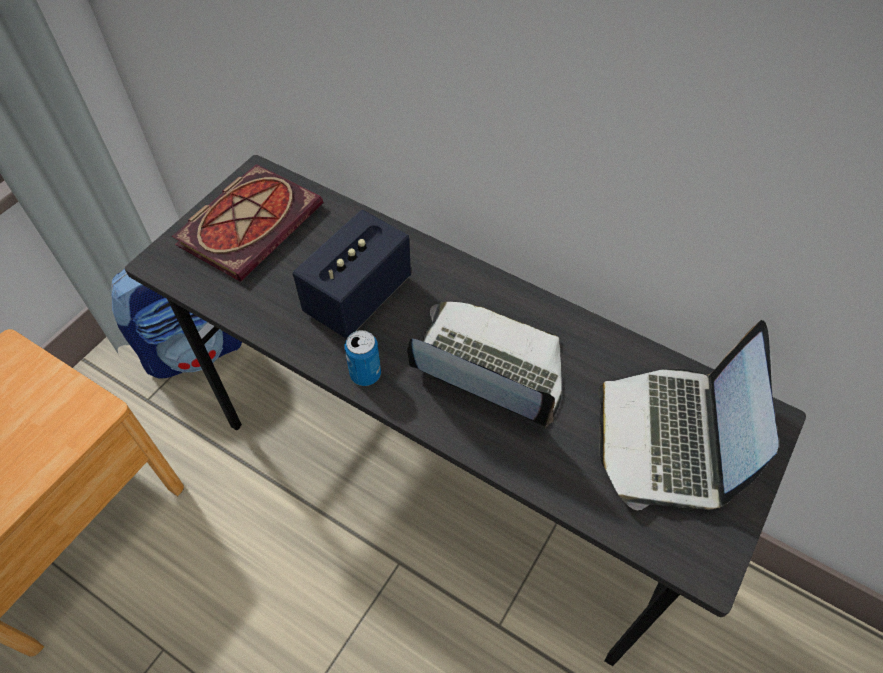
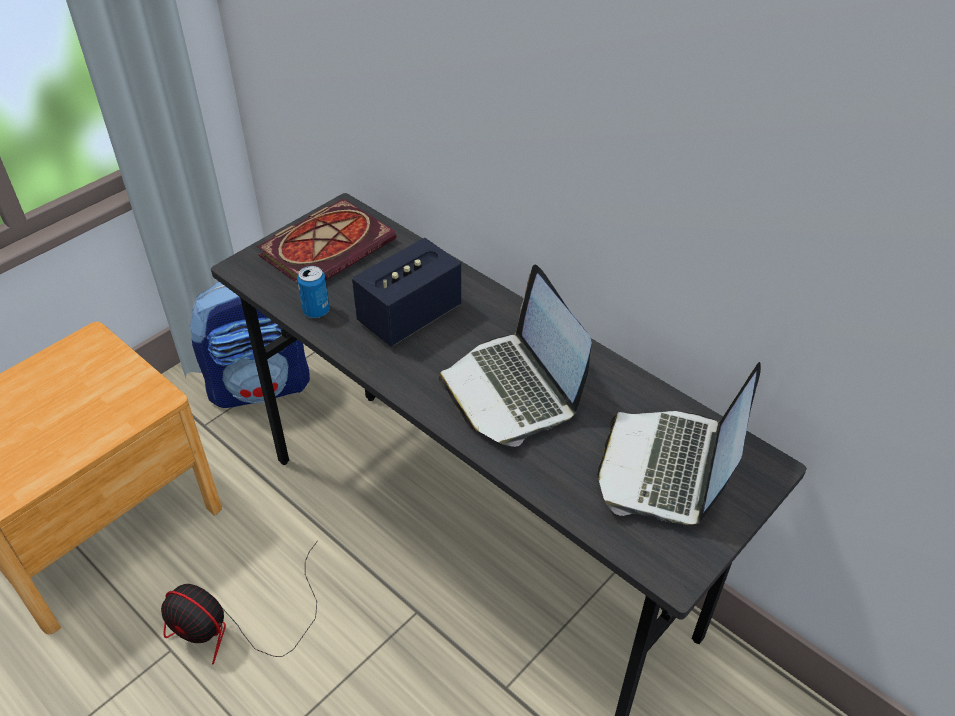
camera: 10 degrees right, 10 degrees down
(224, 611) = (236, 626): none -> fan
(365, 374) = (401, 378): can -> can (316, 311)
(488, 370) = (513, 390): laptop -> laptop turned 150 degrees counterclockwise

